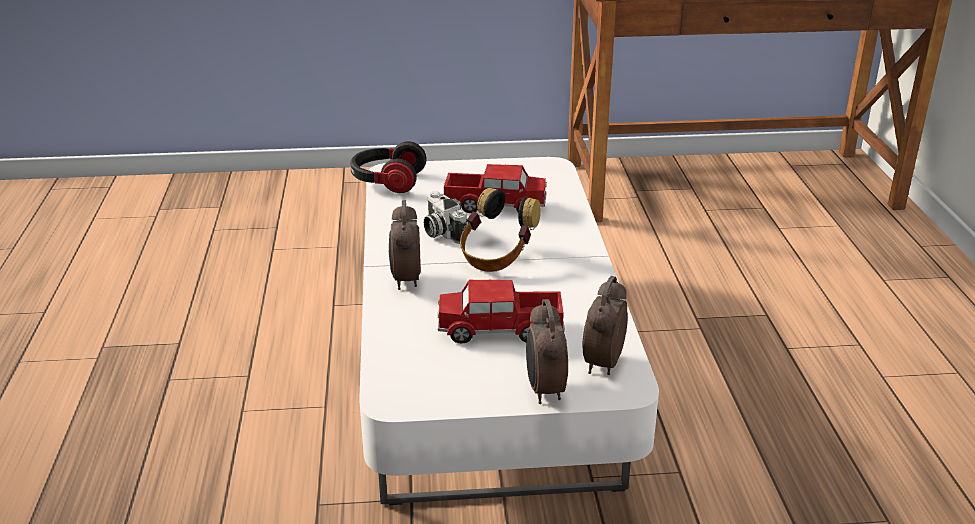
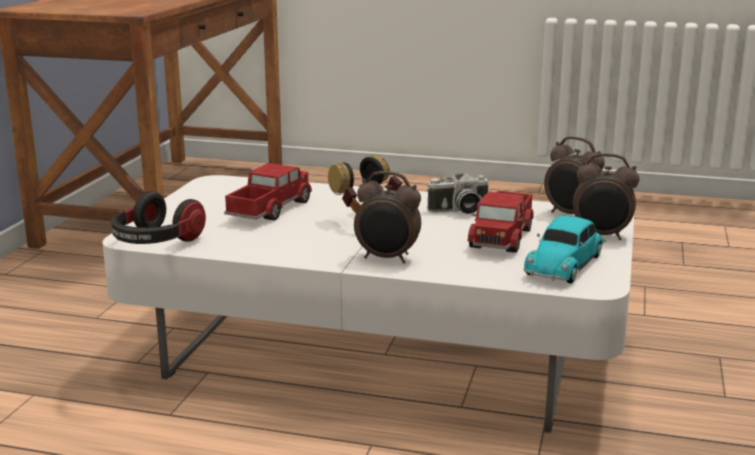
camera: 70 degrees left, 10 degrees down
(441, 232) = (302, 234): camera -> camera (458, 211)
(443, 375) = (565, 264): none -> toy car

